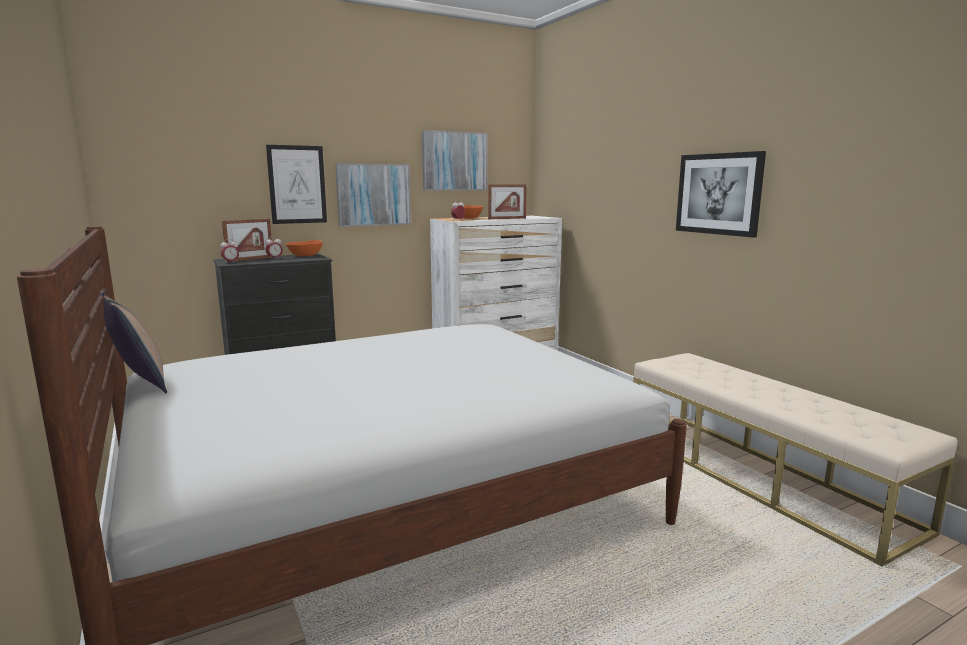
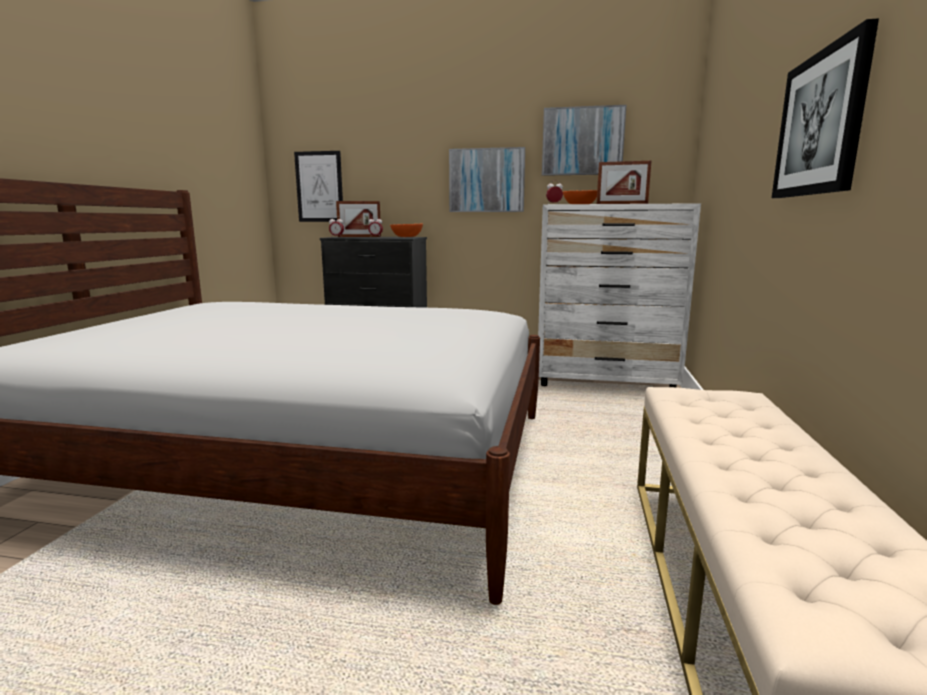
camera: 40 degrees right, 0 degrees up
(139, 383) = (163, 308): pillow -> none
(297, 184) = (414, 171): picture -> picture (319, 187)

